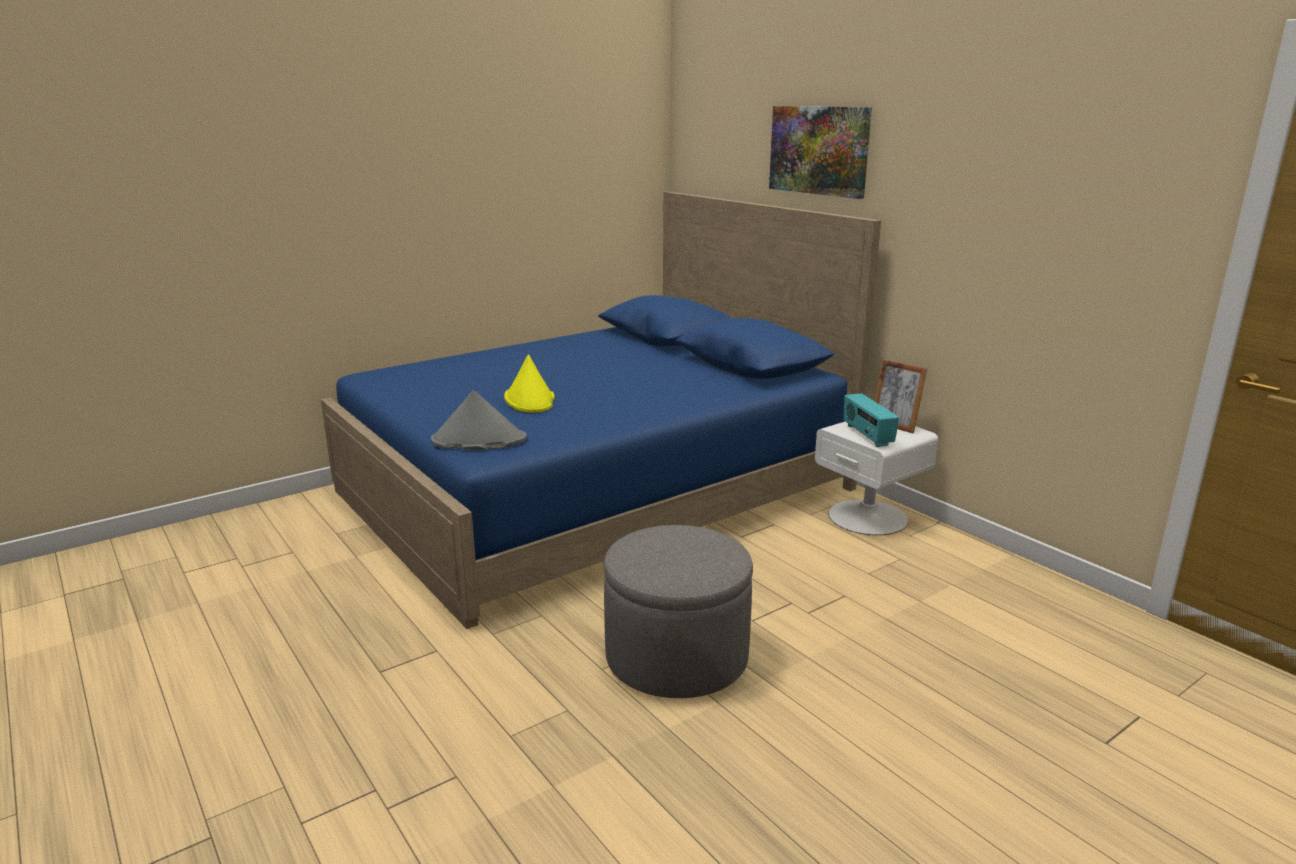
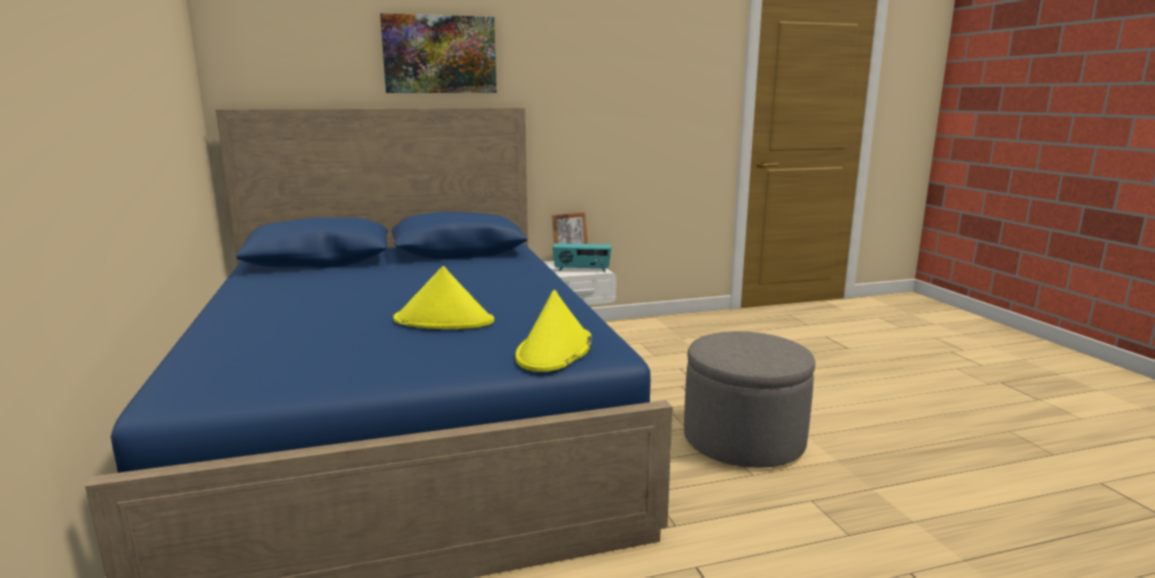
camera: 70 degrees left, 5 degrees down
(478, 440) = (554, 351): grey hat -> yellow hat

